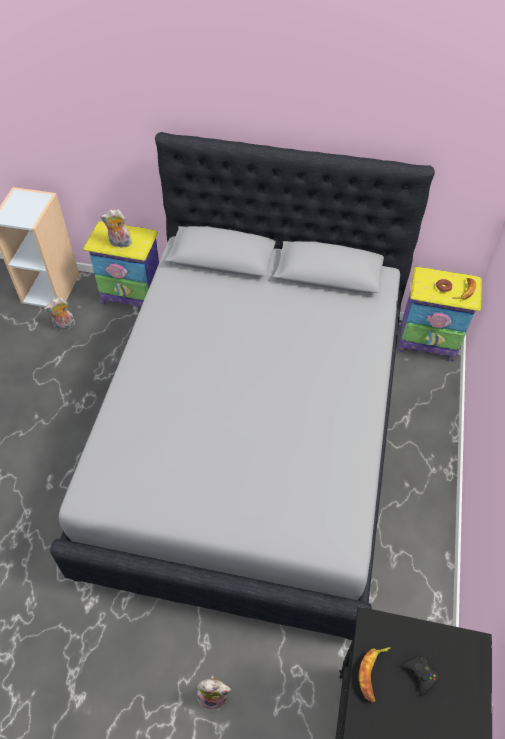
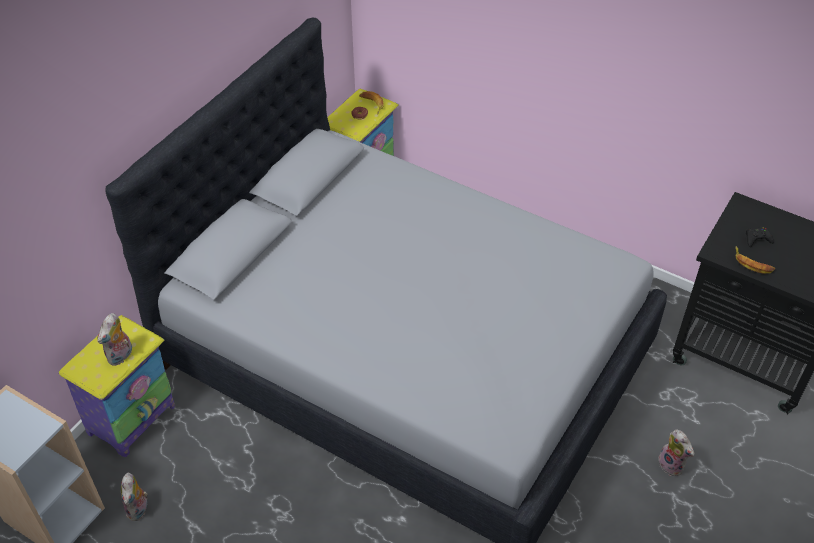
camera: 70 degrees left, 5 degrees down
(214, 696) = (672, 465): plush toy -> plush toy turned 120 degrees clockwise

